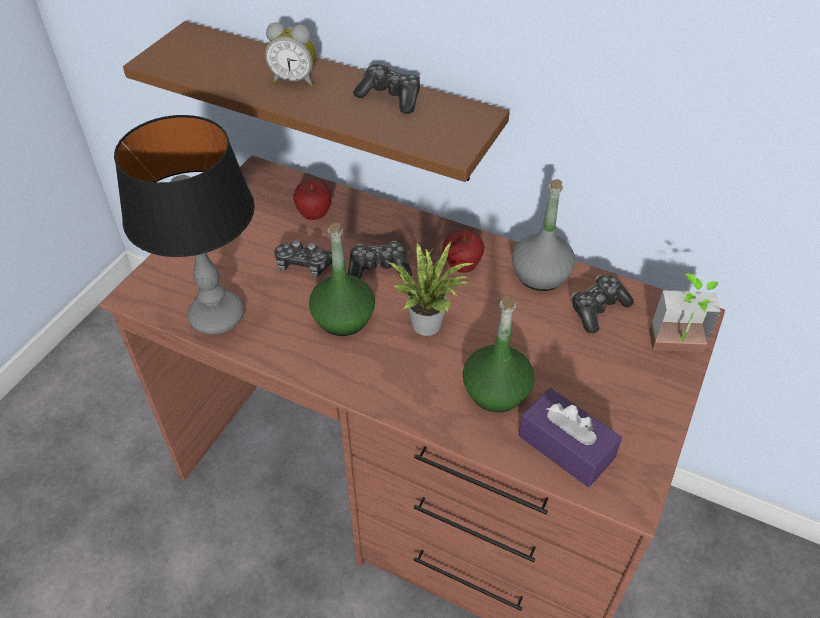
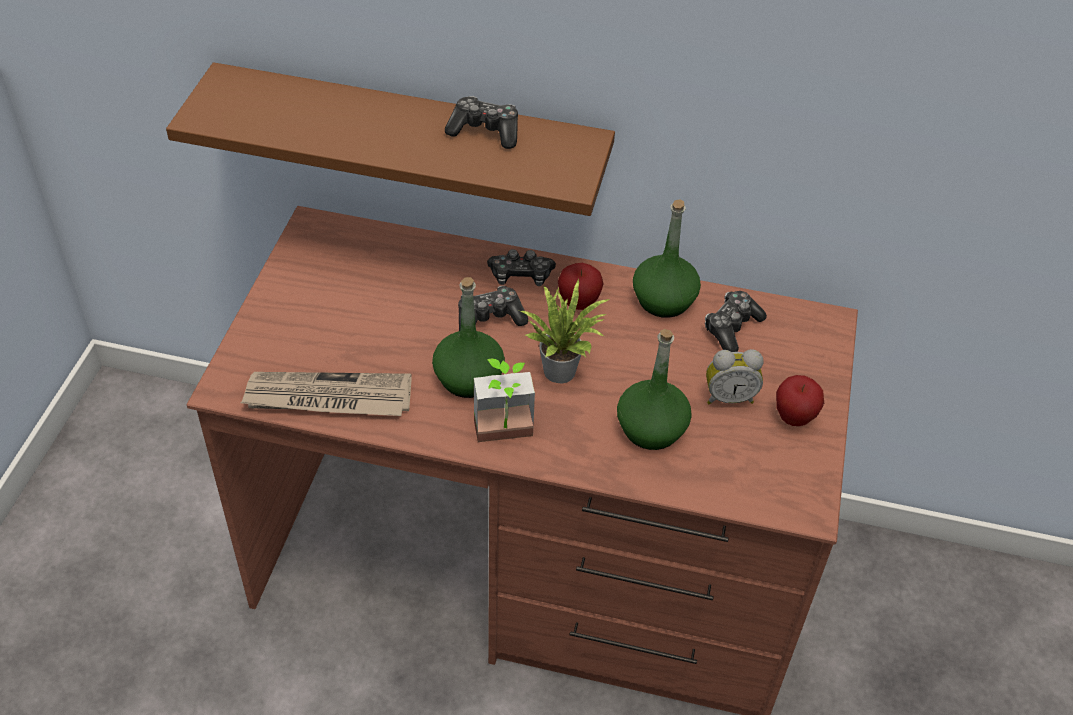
camera: 15 degrees left, 0 degrees up
(216, 316) = (328, 398): table lamp -> newspaper
(295, 80) = (372, 123): alarm clock -> alarm clock (728, 397)
(304, 265) = (405, 326): game controller -> game controller (520, 276)
(314, 215) = (397, 268): apple -> apple (794, 418)
(540, 275) = (663, 300): grey bottle -> green bottle
(566, 447) = (734, 472): purple tissue box -> none
(677, 349) = (820, 357): potted plant -> potted plant (505, 437)

